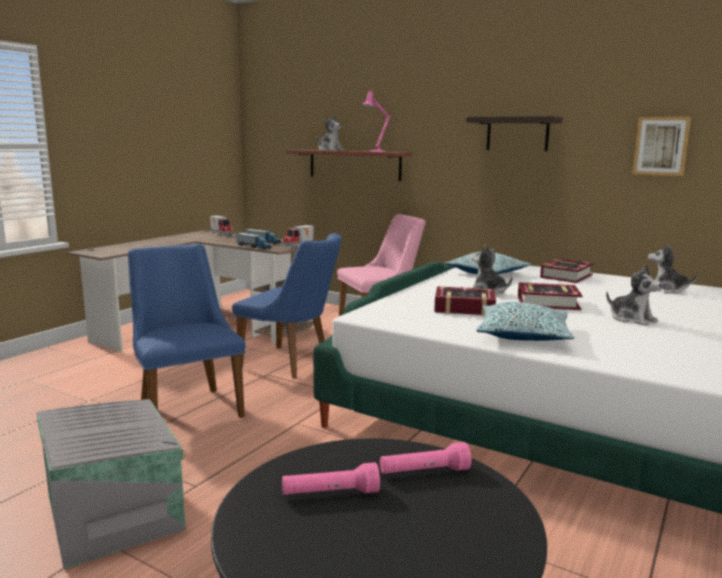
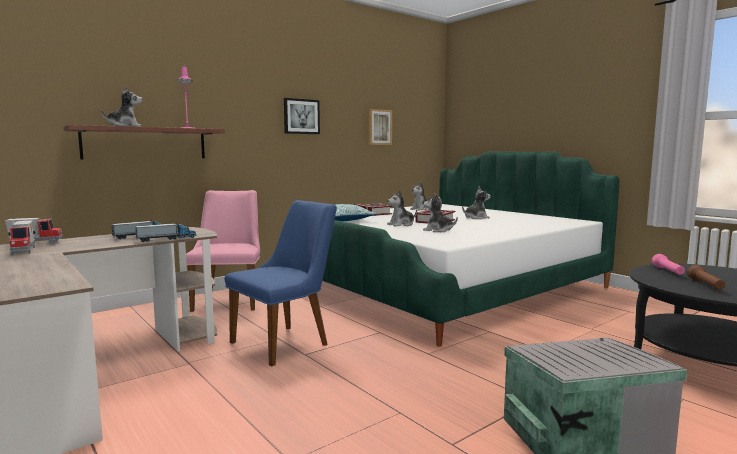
camera: 70 degrees left, 5 degrees down
(186, 406) = (360, 397): blue chair -> none
(299, 246) = (196, 230): toy truck -> toy truck (25, 250)
(330, 494) = (706, 285): pink flashlight -> brown flashlight
(464, 308) = (438, 230): book -> plush toy
(517, 134) = (301, 116): shelf -> picture
(523, 335) = (502, 230): pillow -> none

